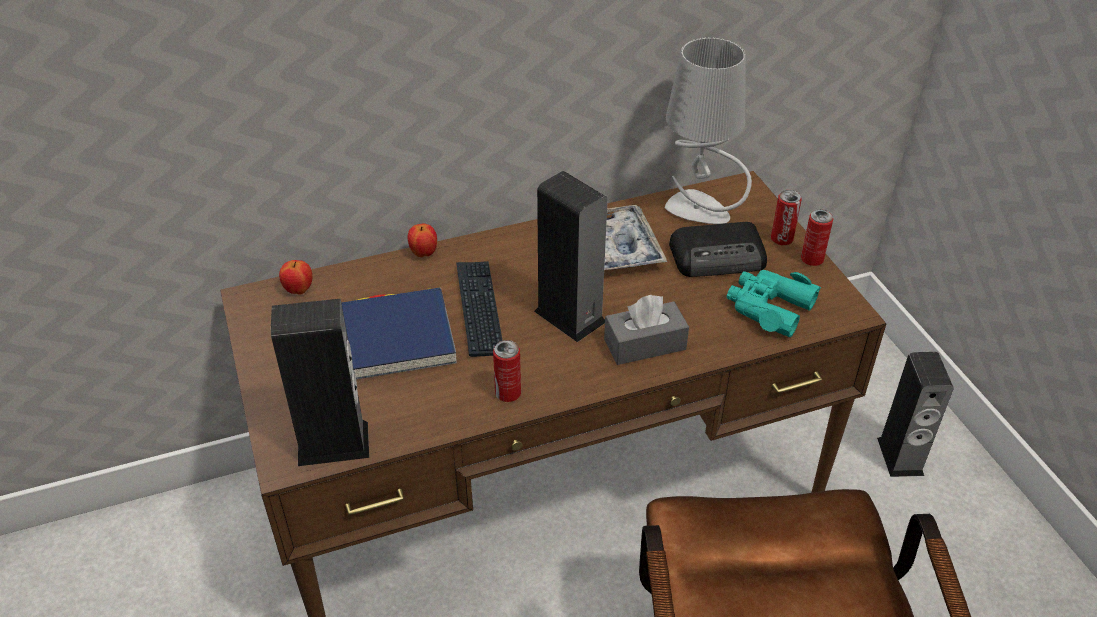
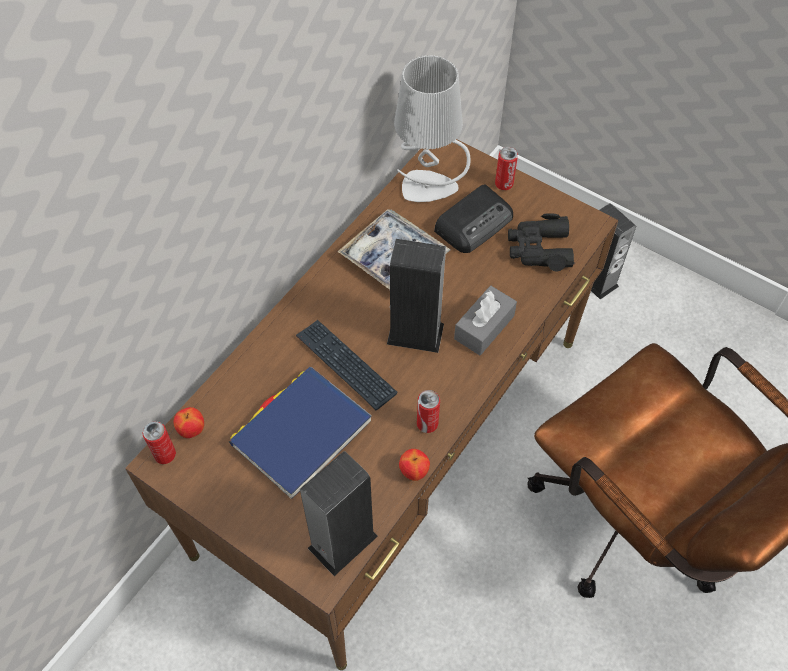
camera: 35 degrees left, 15 degrees up
(423, 253) = (260, 339): apple -> apple (414, 472)
(768, 307) = (539, 249): turquoise binoculars -> black binoculars
(812, 259) = (536, 191): can -> can (165, 454)

